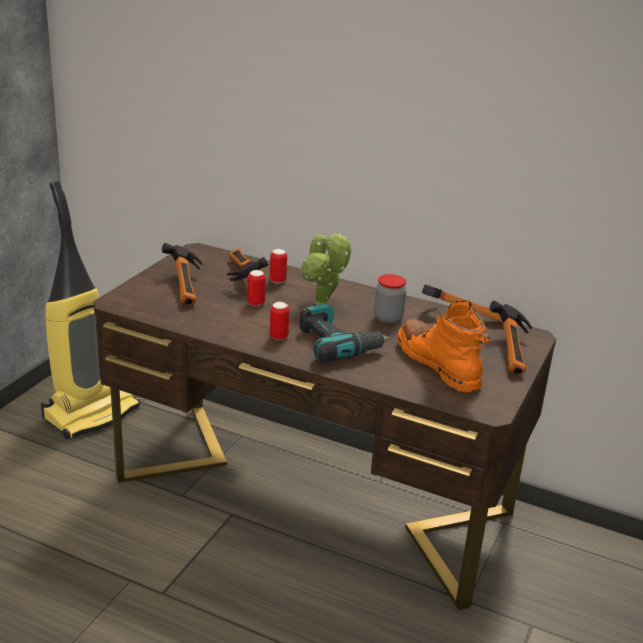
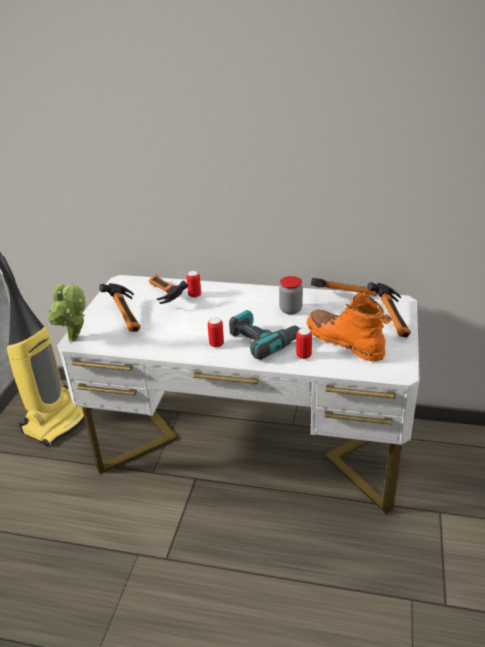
camera: 10 degrees left, 5 degrees up
(255, 303) = (186, 318): can -> can (303, 355)
(312, 495) = (249, 448): brown desk -> white desk
(322, 304) = (237, 309): potted plant -> potted plant (75, 340)

